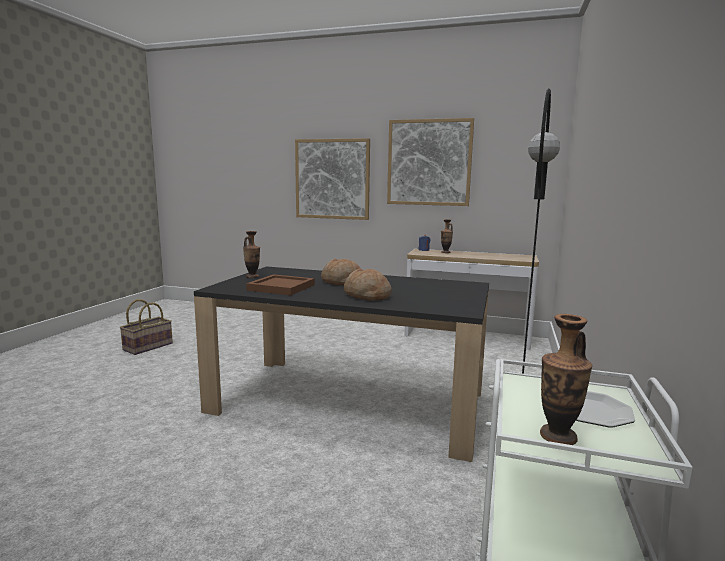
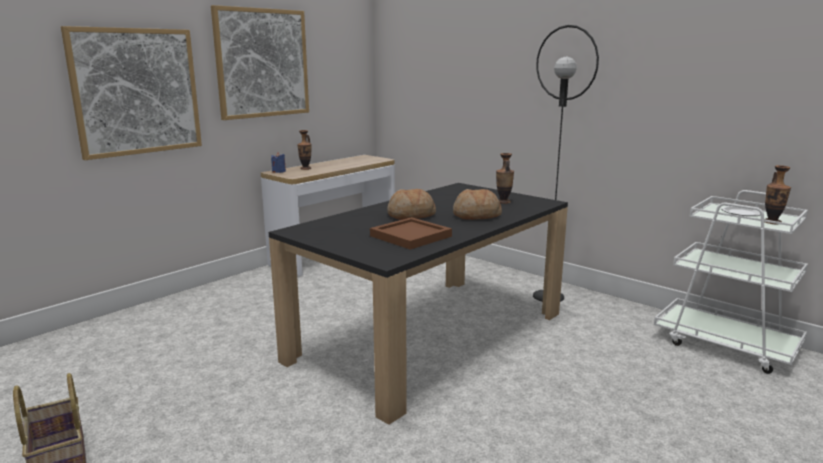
camera: 65 degrees left, 5 degrees up
(252, 276) = (331, 242): vase -> vase (503, 202)

